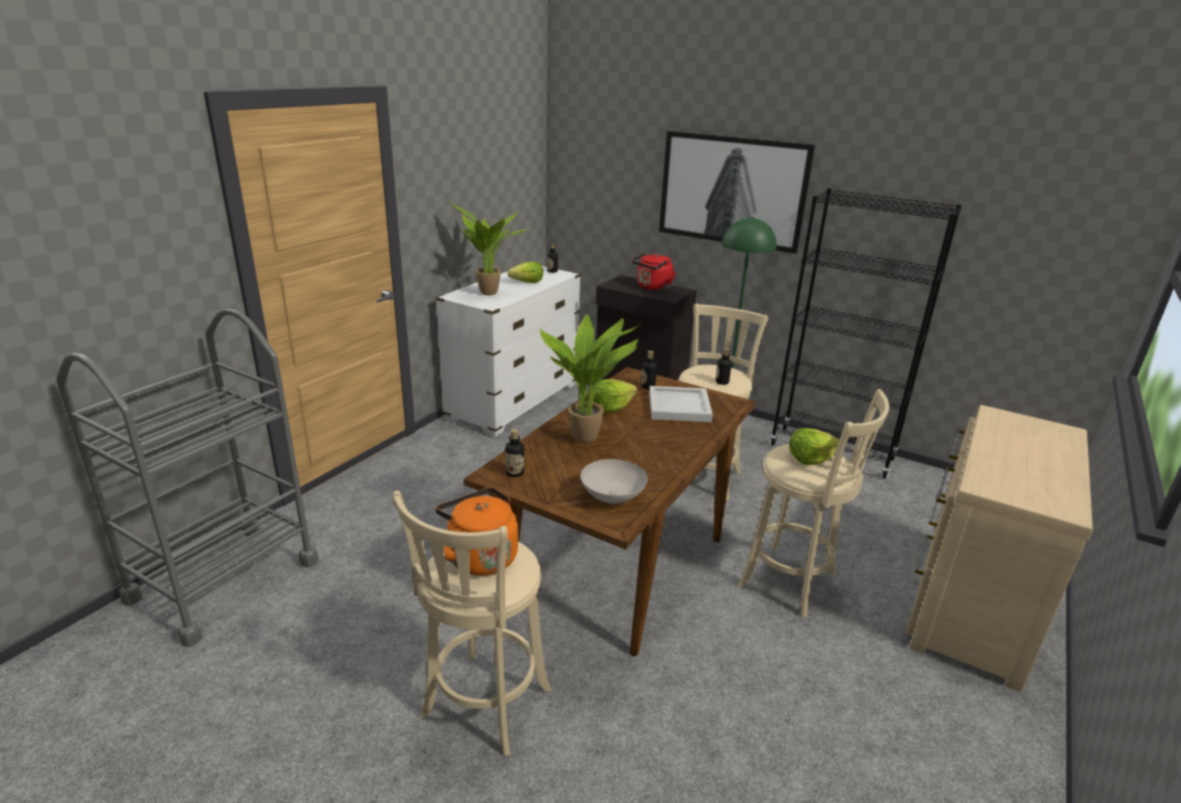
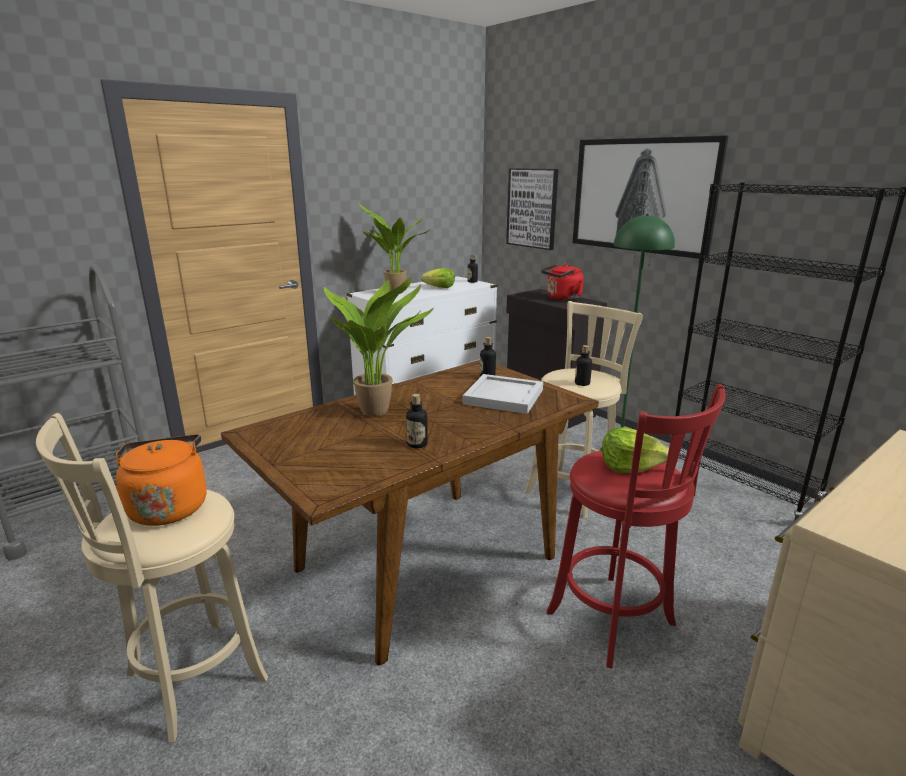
camera: 20 degrees right, 5 degrees down
(515, 472) = (273, 433): bottle -> bottle (417, 444)
(609, 192) = (532, 208): none -> picture
(611, 406) = (431, 389): lettuce -> none
(612, 498) = (344, 470): white bowl -> none
(792, 582) = (615, 623): beige stool -> red stool

